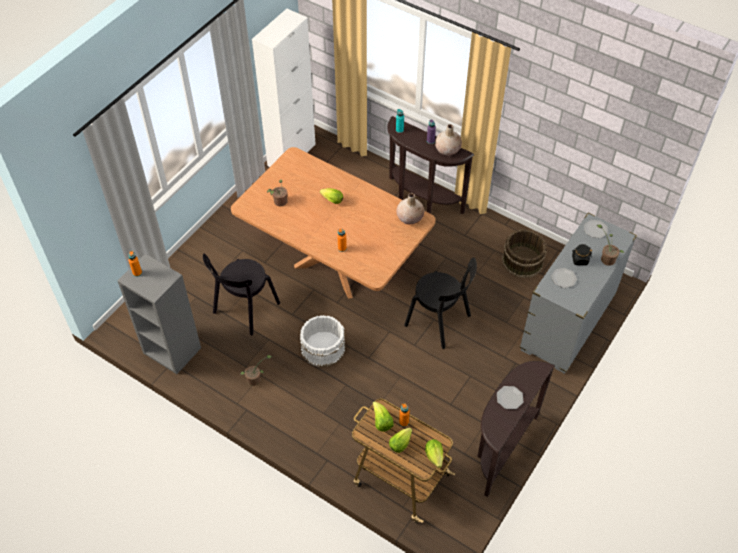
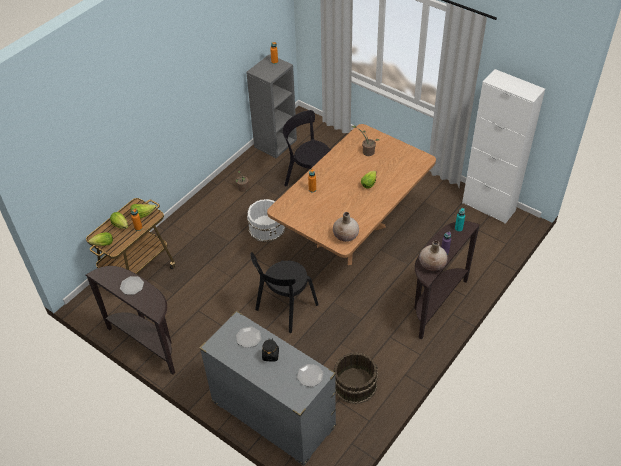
camera: 95 degrees right, 5 degrees down
(606, 258) = (270, 380): potted plant -> none

